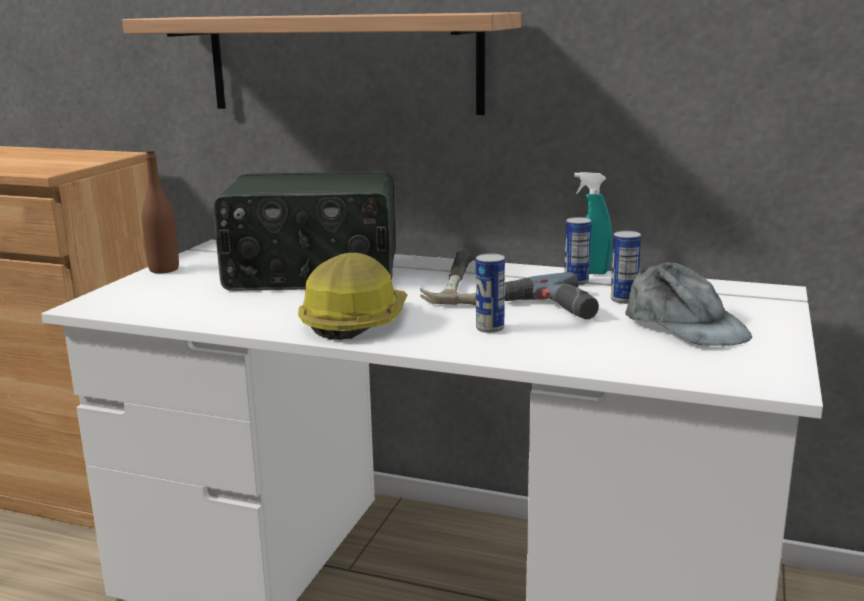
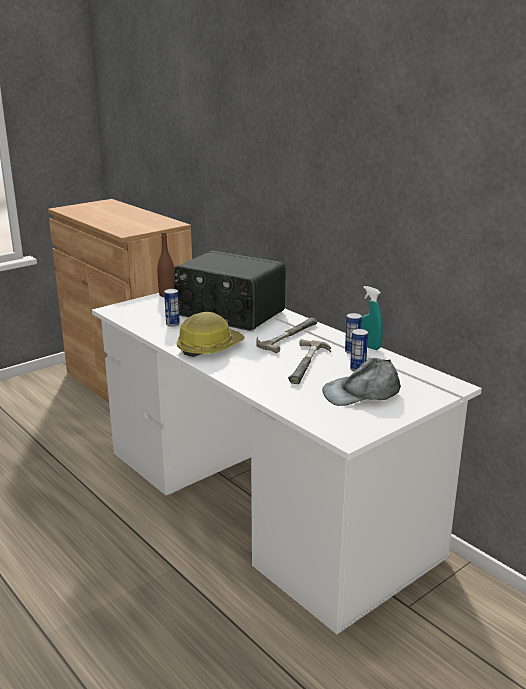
camera: 30 degrees right, 5 degrees up
(342, 63) = (273, 194): shelf -> none
(490, 328) = (263, 368): can -> can (172, 324)
(550, 308) = (311, 364): power drill -> hammer
(684, 325) = (361, 393): grey cap -> grey cap turned 75 degrees clockwise

